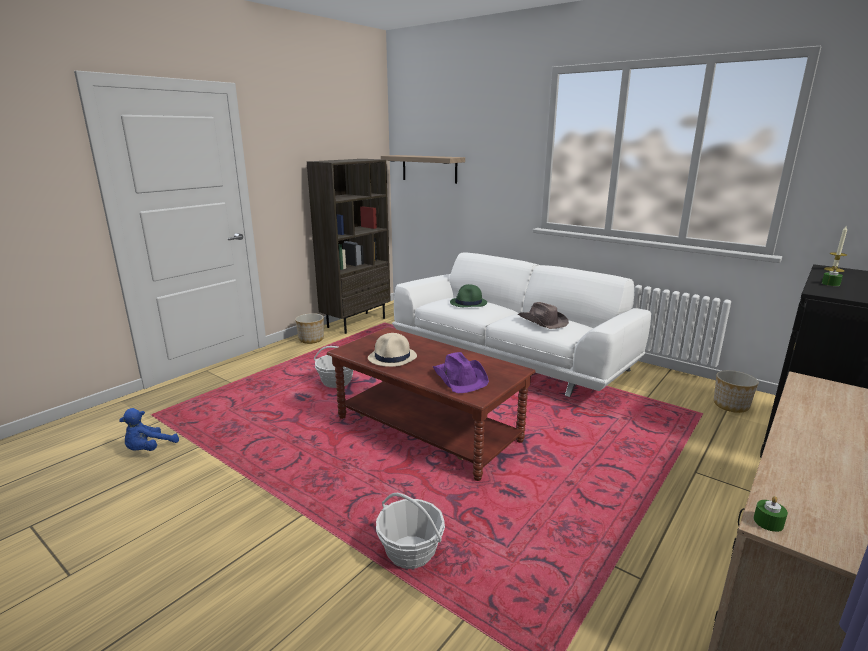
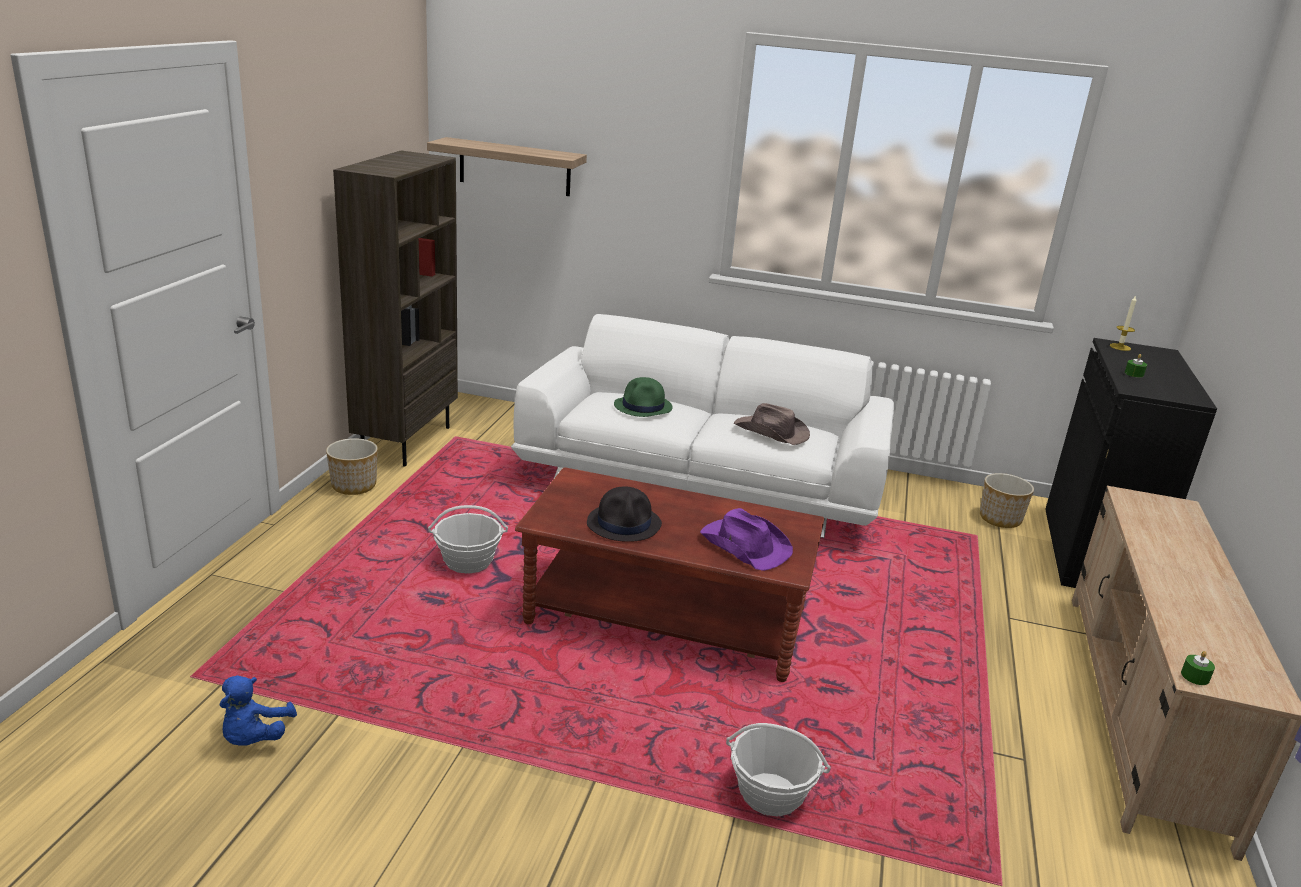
camera: 25 degrees left, 5 degrees up
(392, 357) = (624, 524): beige hat -> black hat

